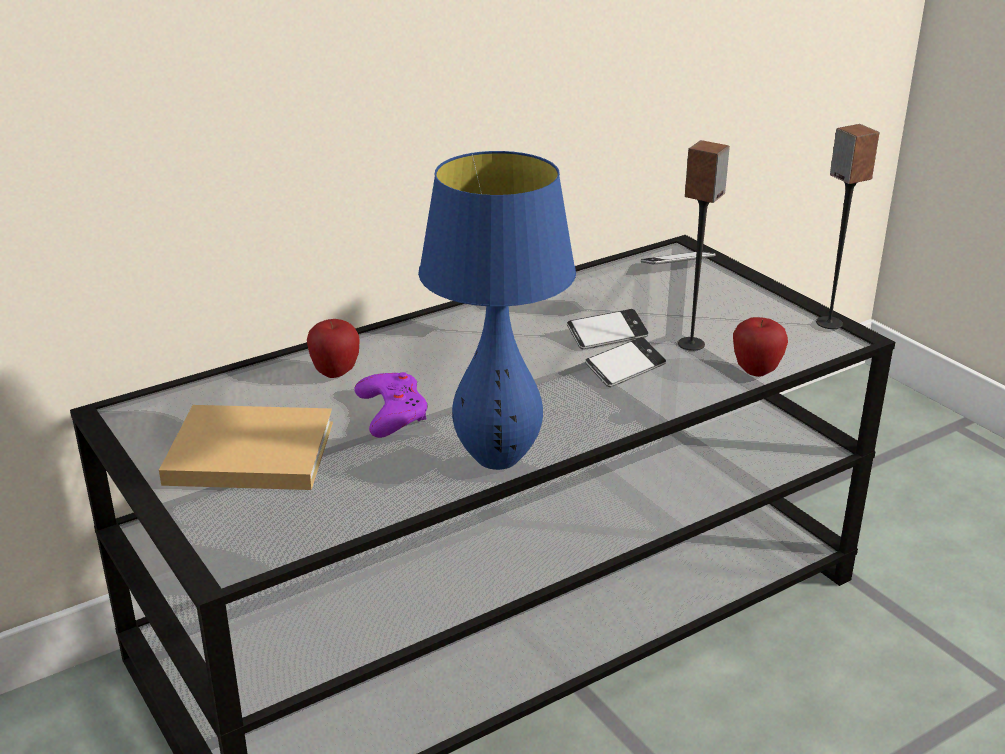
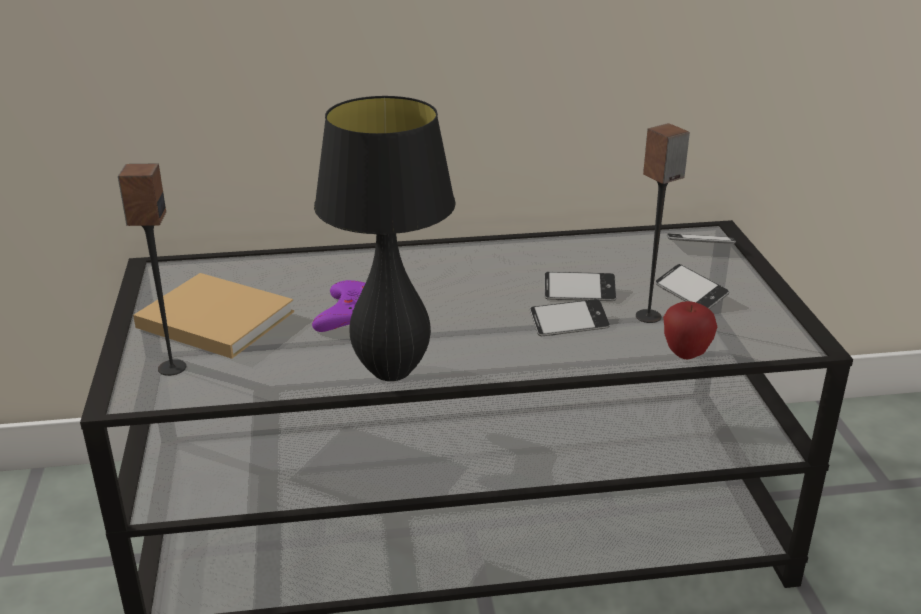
camera: 25 degrees right, 0 degrees up
(335, 373) = (333, 274): apple -> none
(497, 459) = (391, 372): blue table lamp -> black table lamp
(709, 313) = (690, 293): none -> phone
(828, 323) = (798, 327): speaker -> speaker (171, 368)

